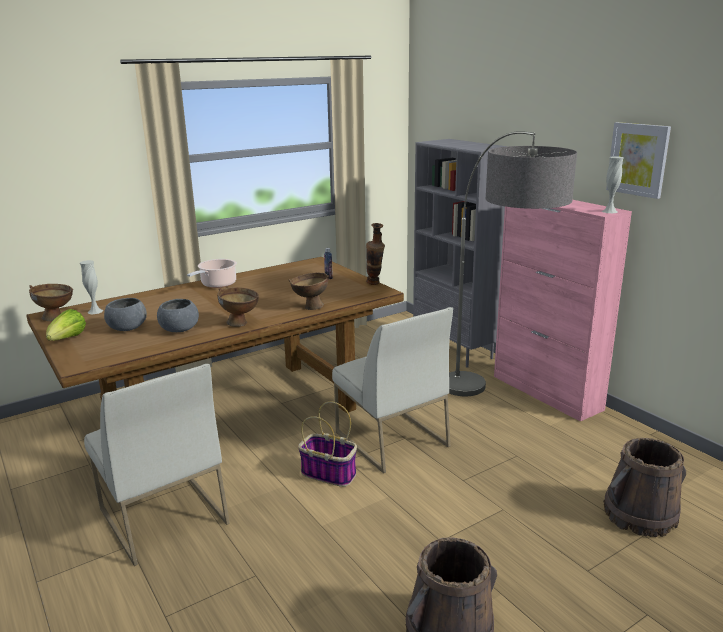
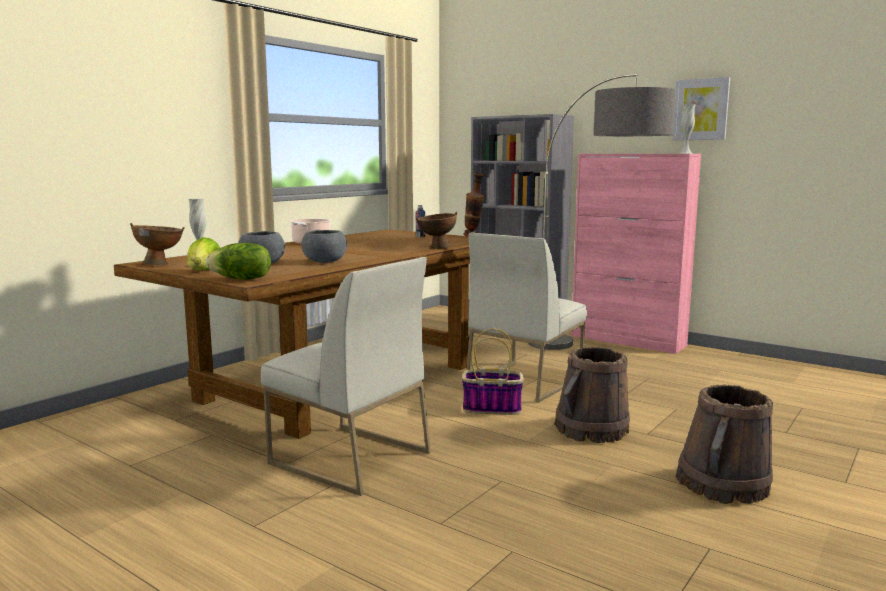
camera: 20 degrees left, 10 degrees down
(75, 360) = (241, 279): none -> lettuce
(241, 324) = (385, 256): brown bowl -> none
(390, 439) = (524, 381): white chair -> white chair turned 90 degrees clockwise
(639, 515) = (785, 397): brown bucket -> brown bucket (591, 429)

